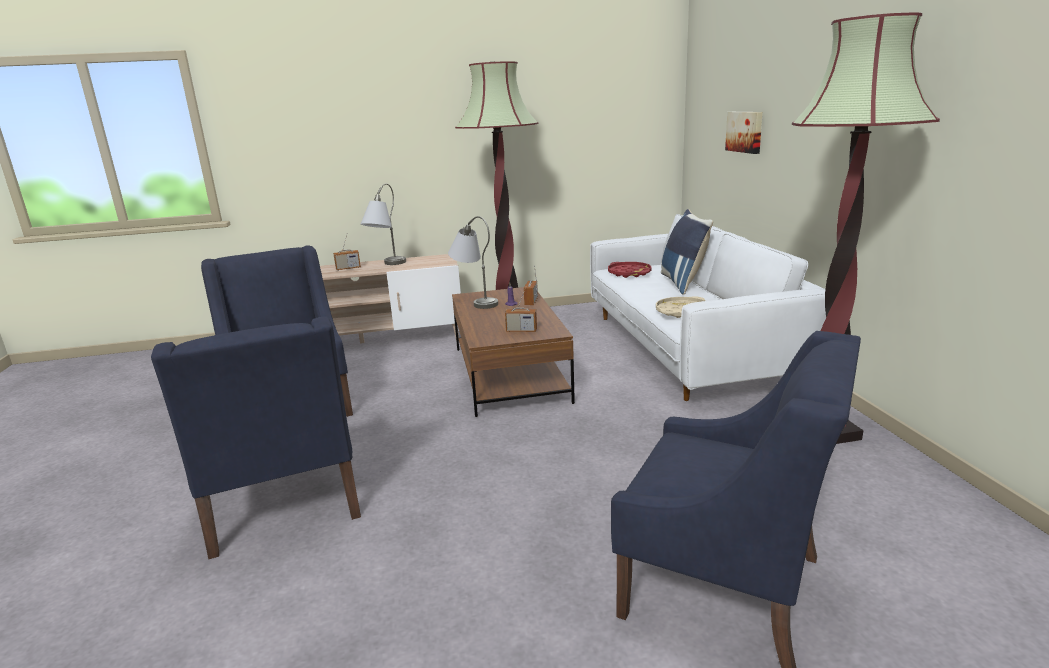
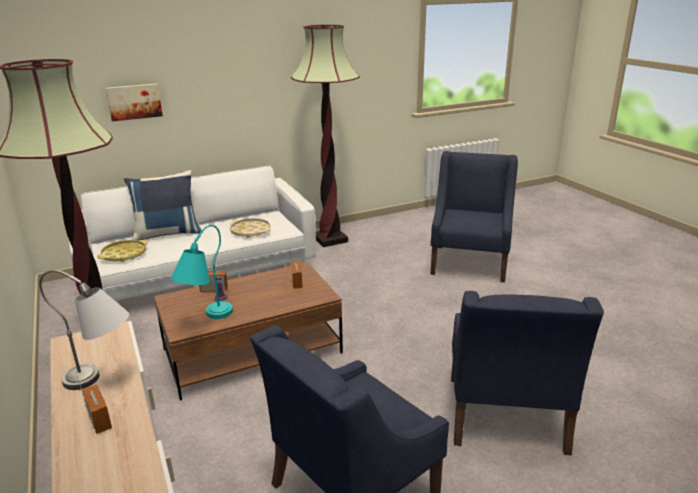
camera: 105 degrees left, 5 degrees up
(283, 503) = (505, 415): blue armchair -> blue armchair turned 135 degrees clockwise
(475, 301) = (206, 320): grey table lamp -> turquoise table lamp
(629, 273) = (124, 254): red tray -> yellow tray

